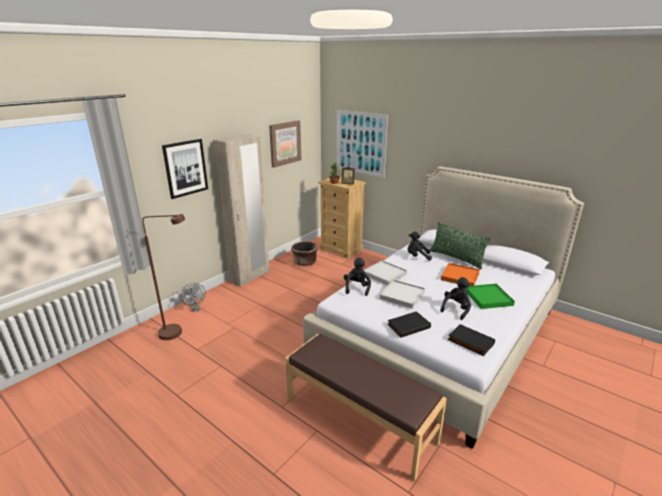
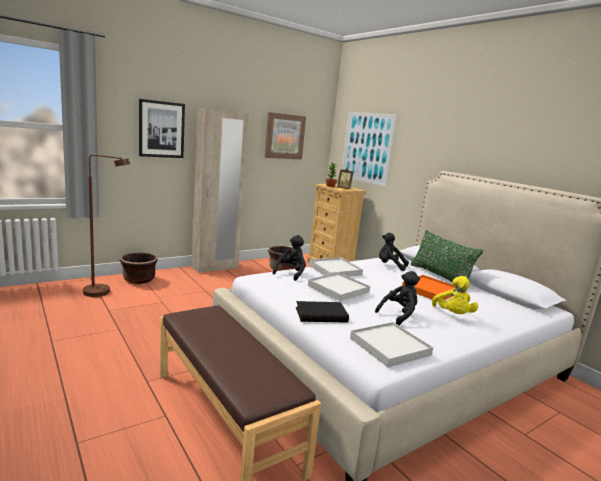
camera: 15 degrees right, 10 degrees down
(195, 309) = (139, 280): grey fan -> brown planter
(470, 342) = (389, 346): black book -> white tray
(488, 298) = (452, 315): green tray -> yellow plush toy

